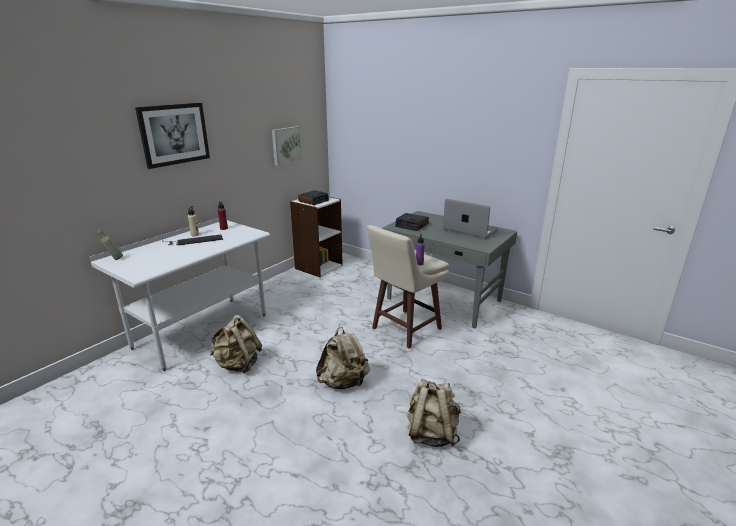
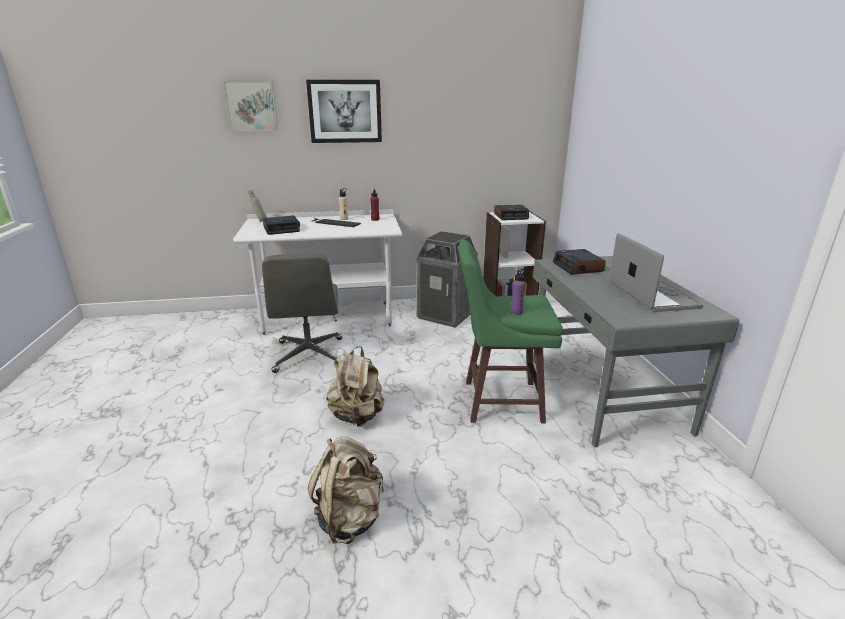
camera: 45 degrees right, 0 degrees up
(161, 260) = (282, 229): none -> alarm clock
(238, 365) = (309, 355): beige backpack -> grey office chair
(285, 145) = (493, 142): picture -> picture (252, 106)
(292, 291) = (446, 315): none -> trash can
(404, 329) = (499, 401): beige stool -> green stool

